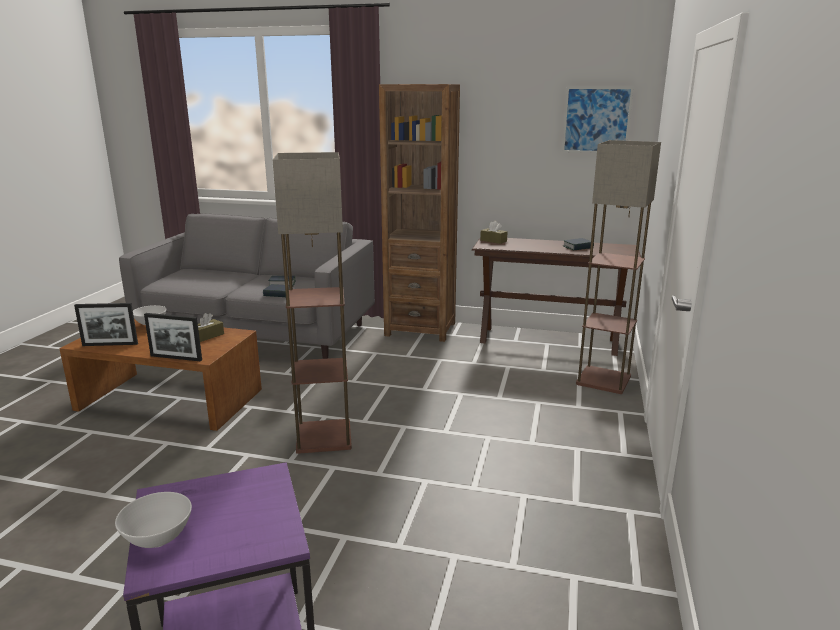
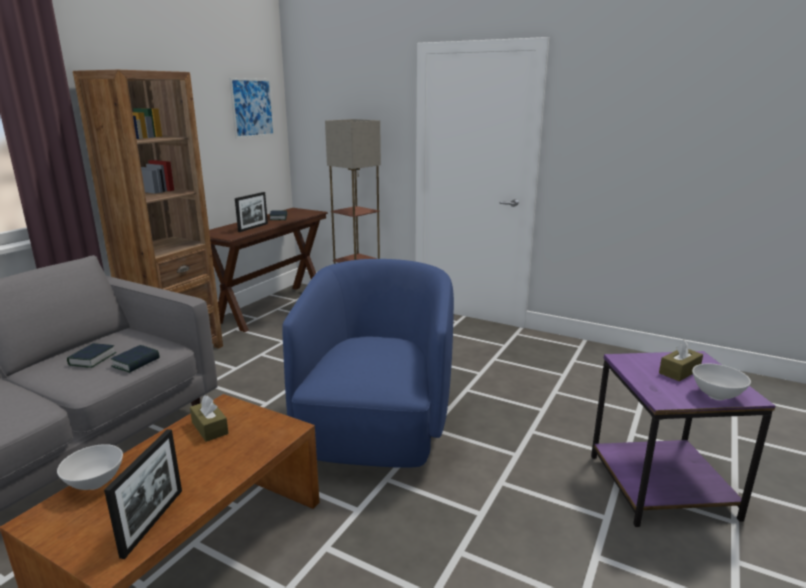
camera: 75 degrees left, 0 degrees up
(176, 358) = (272, 450): picture frame -> picture frame (253, 227)
(325, 437) = (376, 429): floor lamp -> blue armchair
(493, 241) = (218, 232): brown tissue box -> brown tissue box (679, 371)

